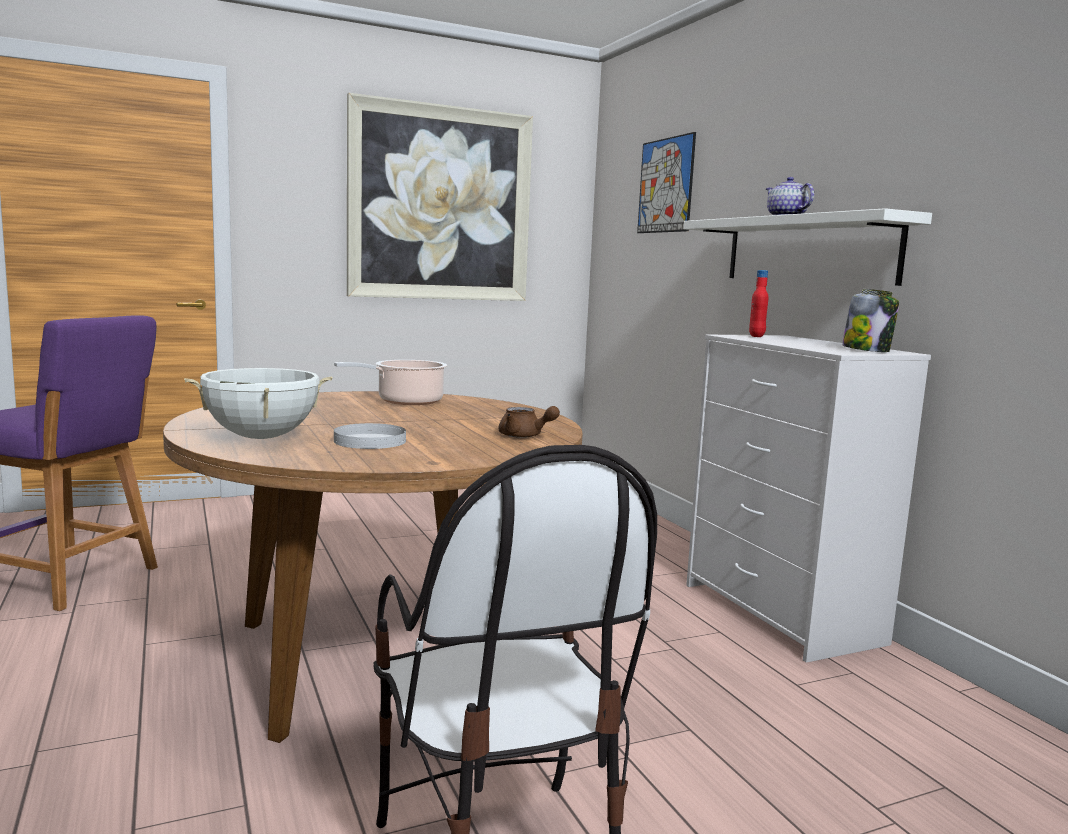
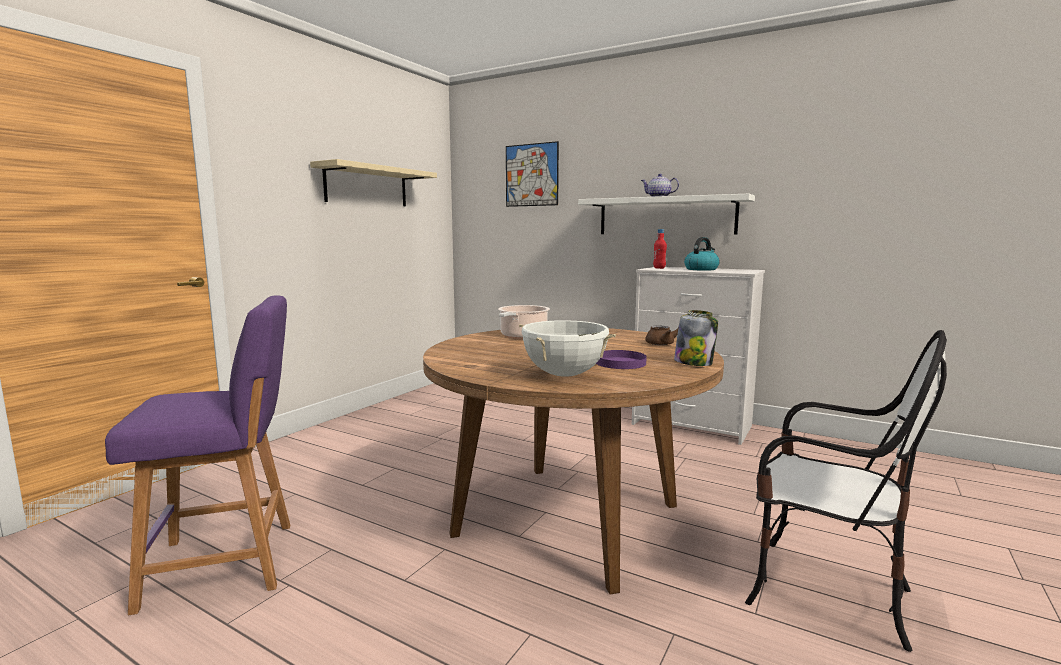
camera: 35 degrees left, 0 degrees up
(369, 441) = (620, 363): white plate -> purple plate
(440, 204) = (367, 186): picture -> beige shelf
(809, 343) = (701, 269): none -> kettle
(867, 350) = (740, 270): jar -> jar (694, 363)

